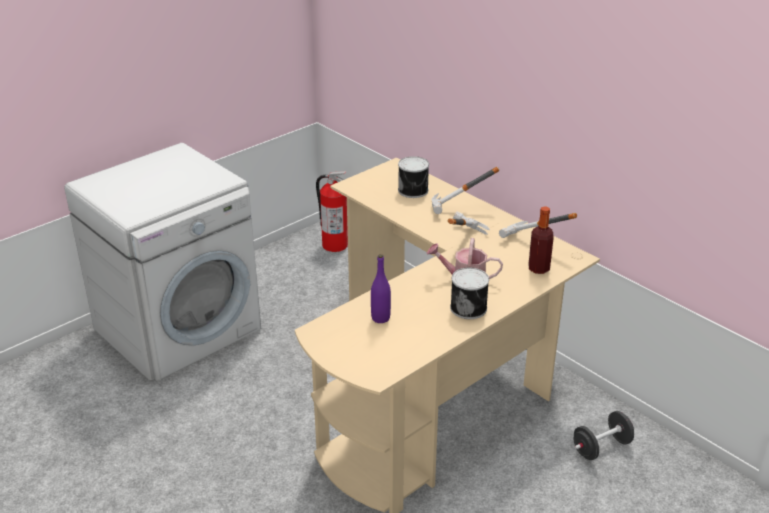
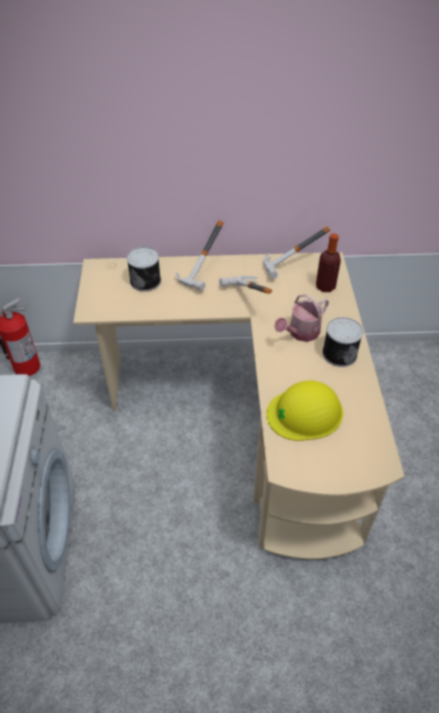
camera: 50 degrees left, 15 degrees up
(380, 318) = (305, 413): purple bottle -> yellow hard hat
(601, 447) = (389, 382): black dumbbell -> none

